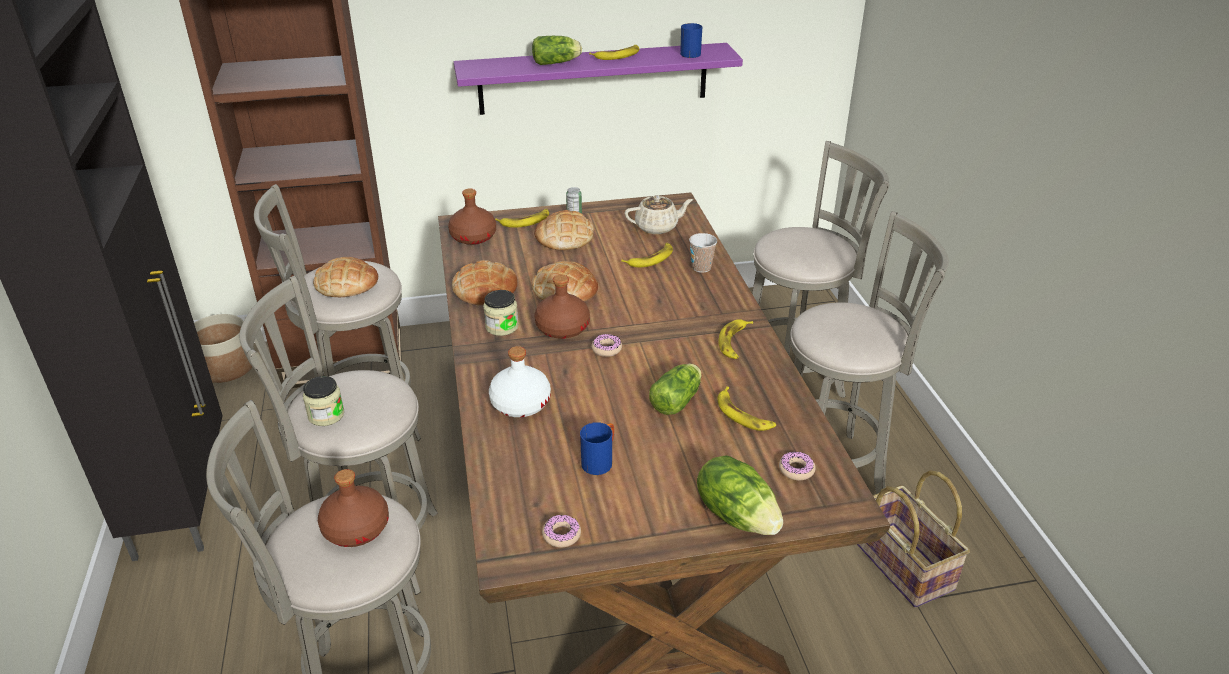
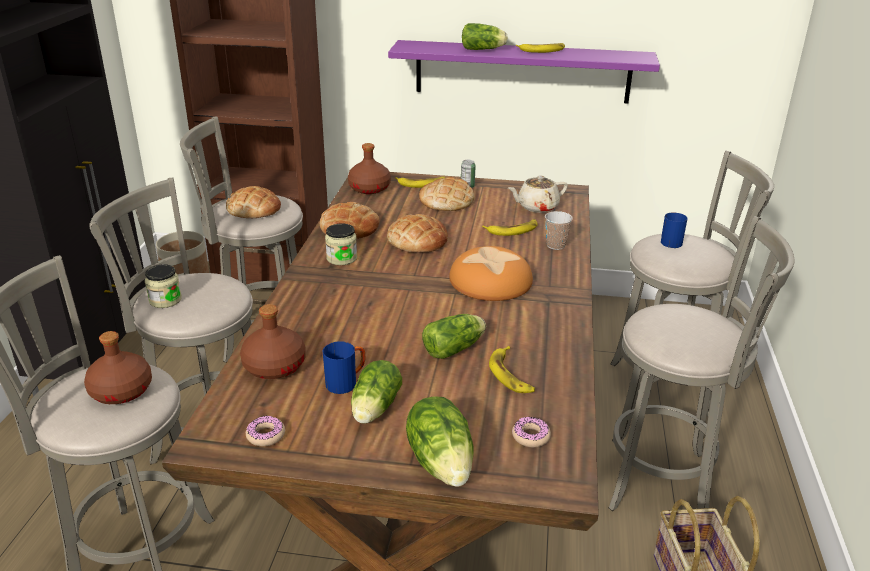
camera: 20 degrees right, 5 degrees down
(520, 403) = (311, 320): white bottle -> none
(562, 328) = (392, 269): brown bottle -> brown bottle (274, 366)
(606, 349) = (420, 293): donut -> none
(644, 481) = (374, 410): none -> lettuce
(657, 227) = (536, 207): beige teapot -> beige teapot turned 150 degrees clockwise
(666, 321) = (491, 281): none -> bread
(691, 53) = (612, 55): blue mug -> blue mug (672, 242)
(734, 342) = (545, 312): banana -> none

